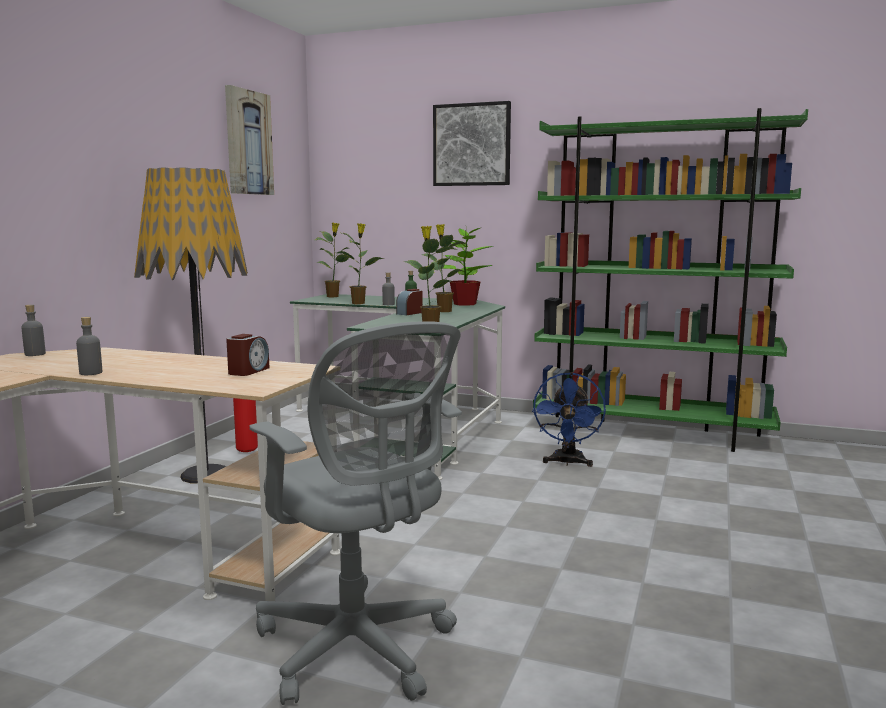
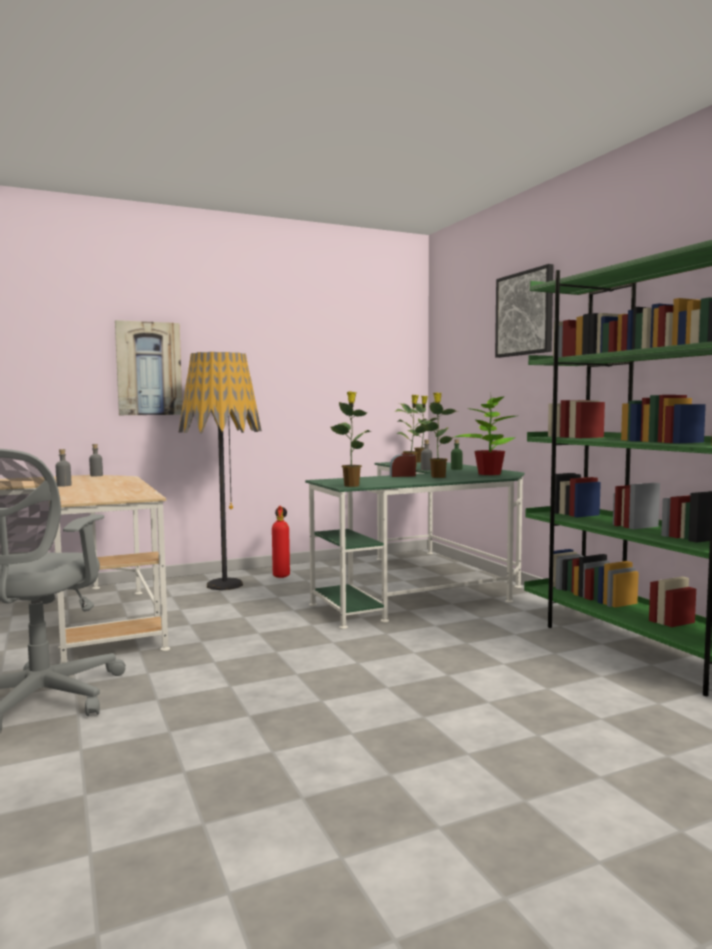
camera: 45 degrees right, 5 degrees down
(248, 143) = (343, 331): picture -> picture (149, 368)
(248, 371) = (114, 493): alarm clock -> none
(567, 463) = (478, 648): blue fan -> none

